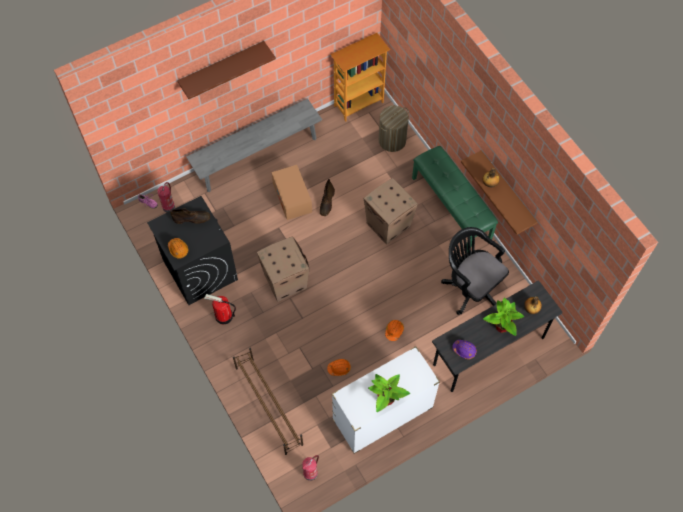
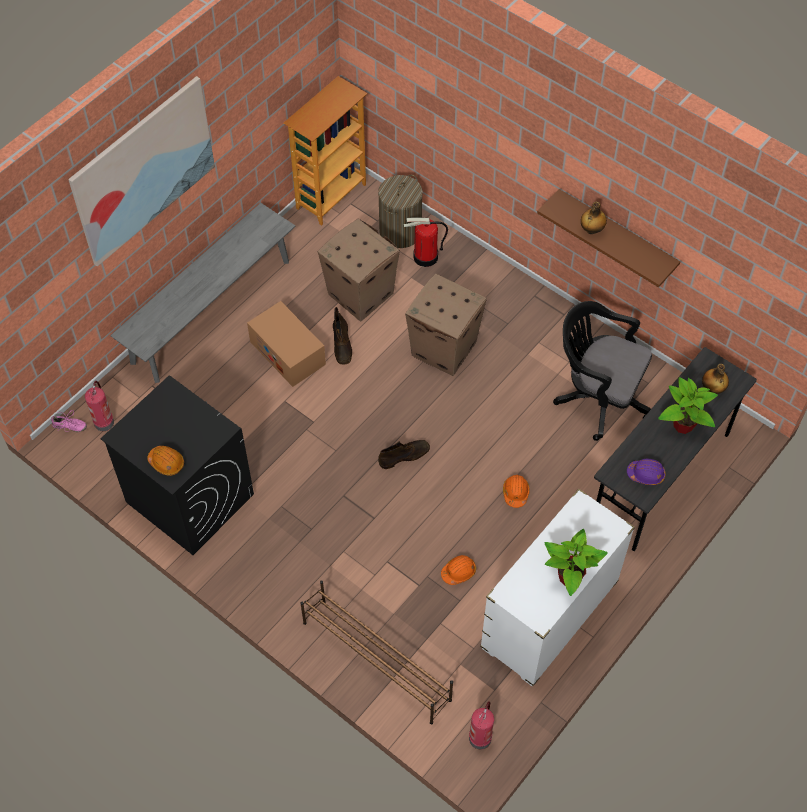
camera: 20 degrees left, 5 degrees down
(192, 218) = (169, 412): brown boot -> brown boot (404, 456)
(222, 67) = (143, 171): brown shelf -> picture
(223, 316) = (254, 554): fire extinguisher -> fire extinguisher (425, 257)
(285, 281) = (326, 473): cardboard box -> cardboard box (360, 293)
(452, 208) = (524, 298): green bench -> none

